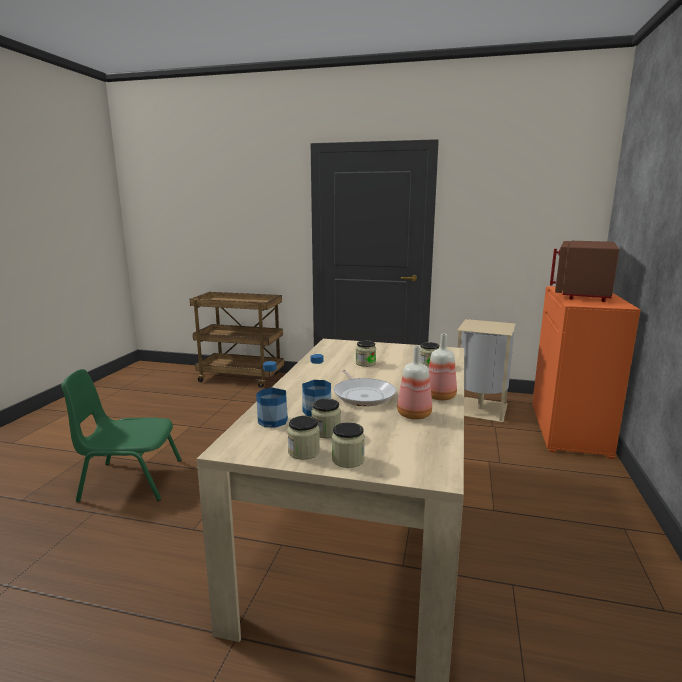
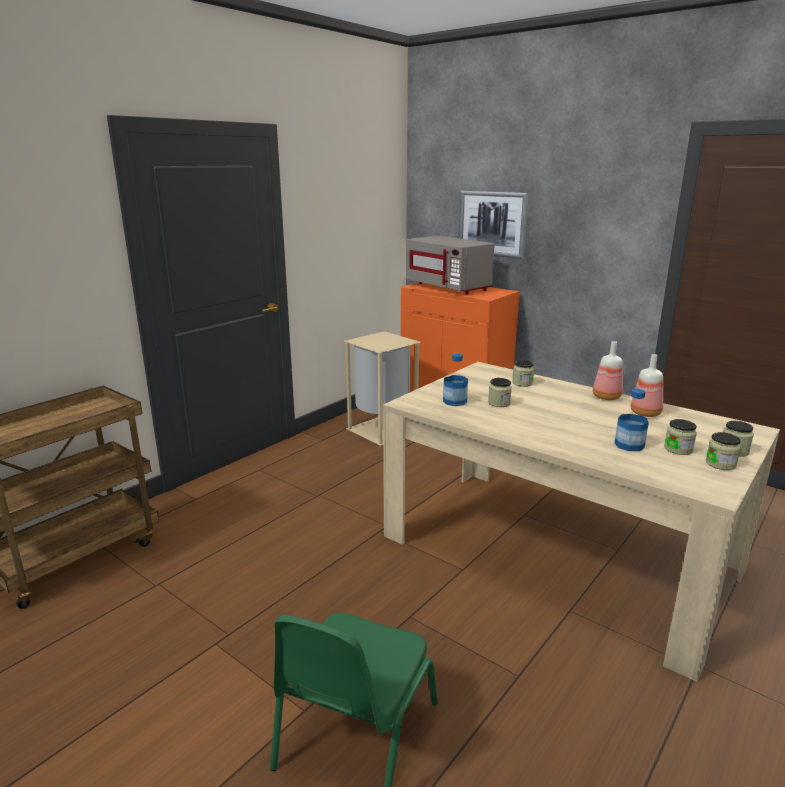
camera: 65 degrees left, 5 degrees up
(272, 421) = (650, 467): bottle -> bottle (455, 401)
(363, 395) = (592, 421): frying pan -> none
(583, 293) = (448, 287): brown microwave -> grey microwave
(643, 228) = (492, 224): none -> picture

